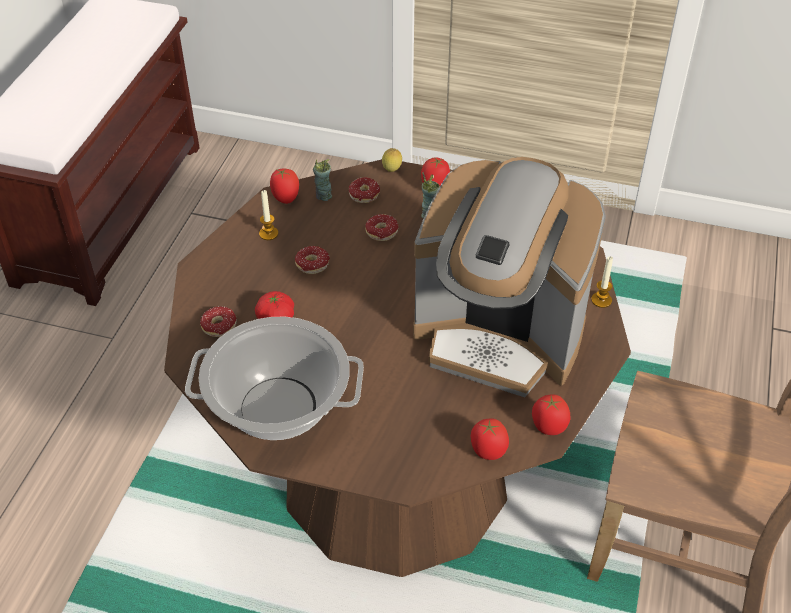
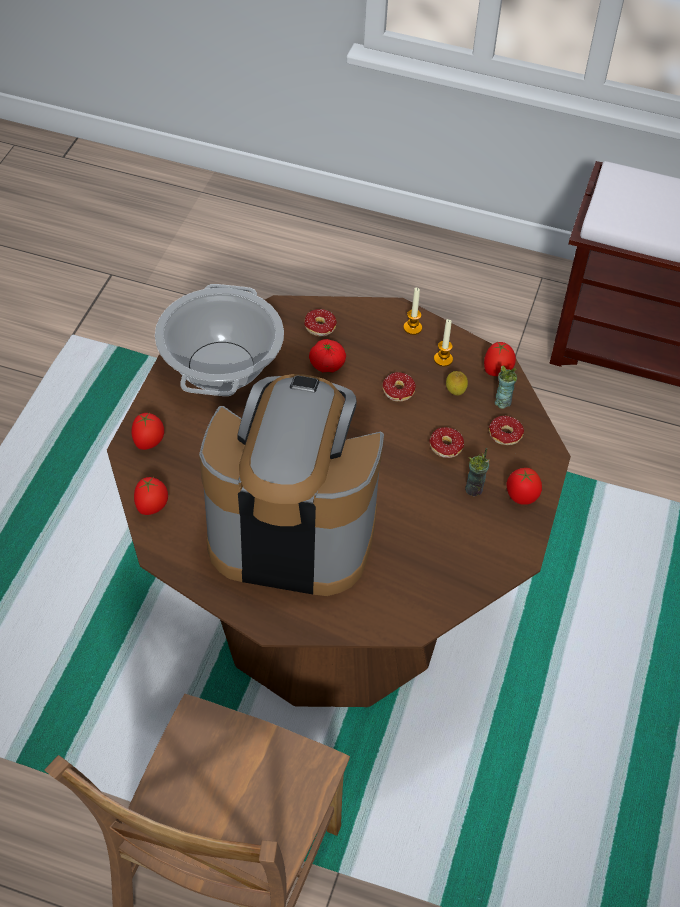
camera: 90 degrees right, 5 degrees up
(392, 171) = (547, 460): lemon -> lemon (455, 393)
(499, 337) = (291, 532): coffee machine -> coffee machine turned 75 degrees clockwise
(548, 427) = (172, 557): tomato -> tomato (149, 443)
(601, 300) = (337, 630): candle -> candle (412, 328)

